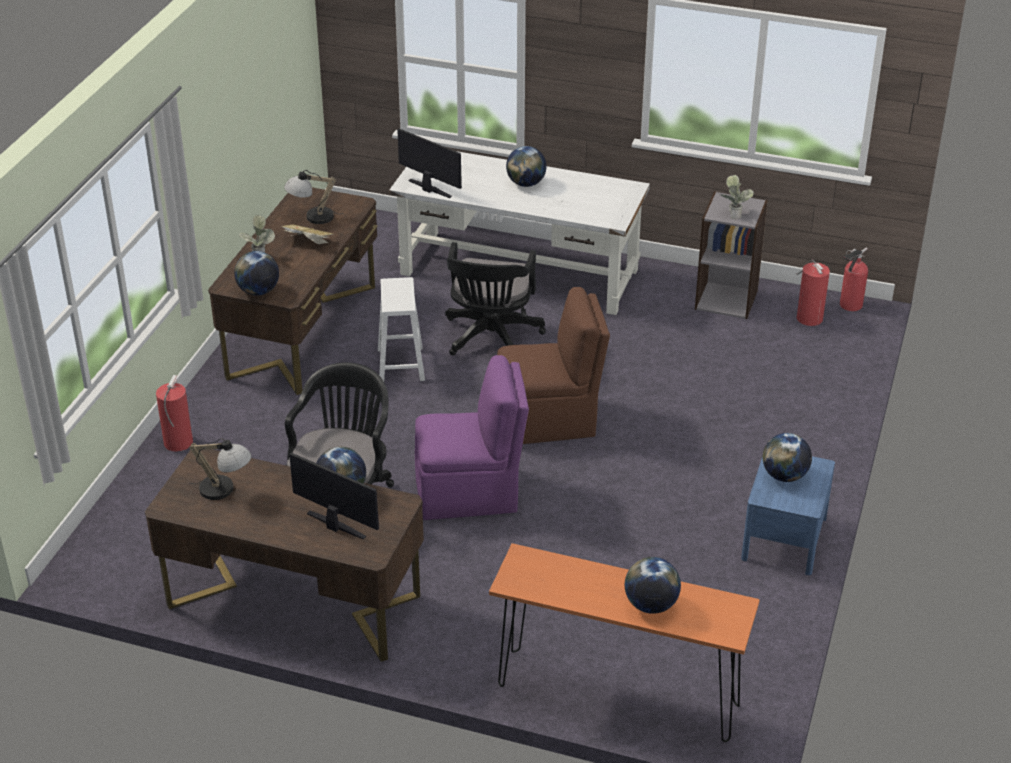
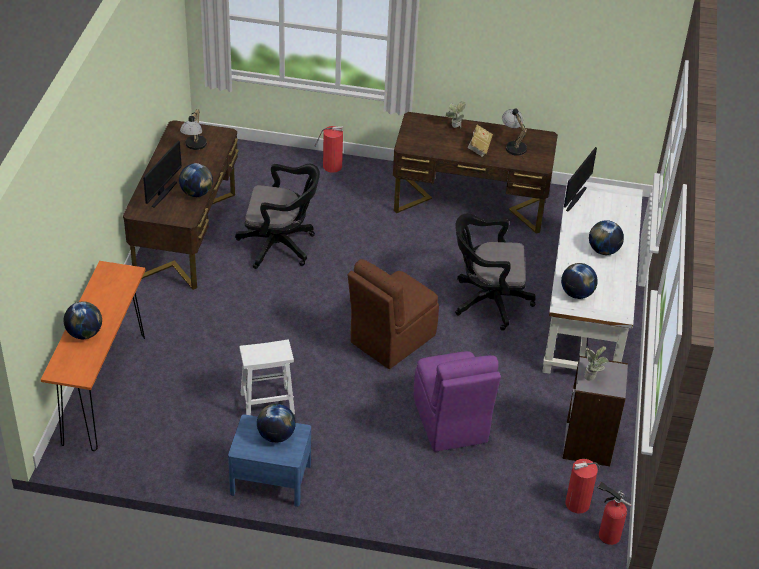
camera: 80 degrees right, 5 degrees up
(258, 291) = (411, 133): globe -> globe (576, 294)
(401, 365) = (441, 257): white stool -> white stool (266, 404)
(470, 493) = (300, 304): purple chair -> purple chair (450, 422)
(548, 420) = (391, 340): brown chair -> brown chair turned 60 degrees clockwise

